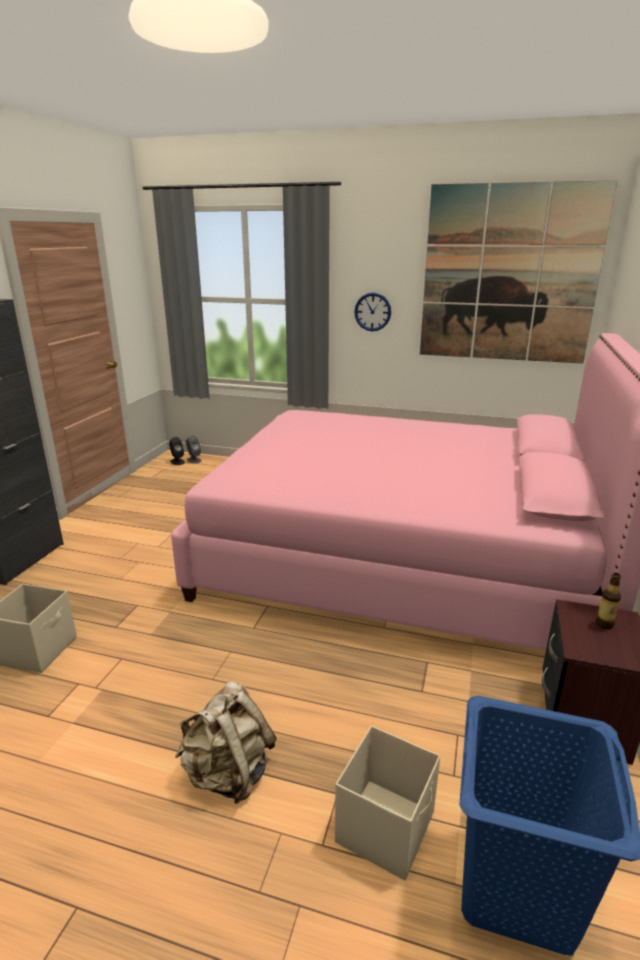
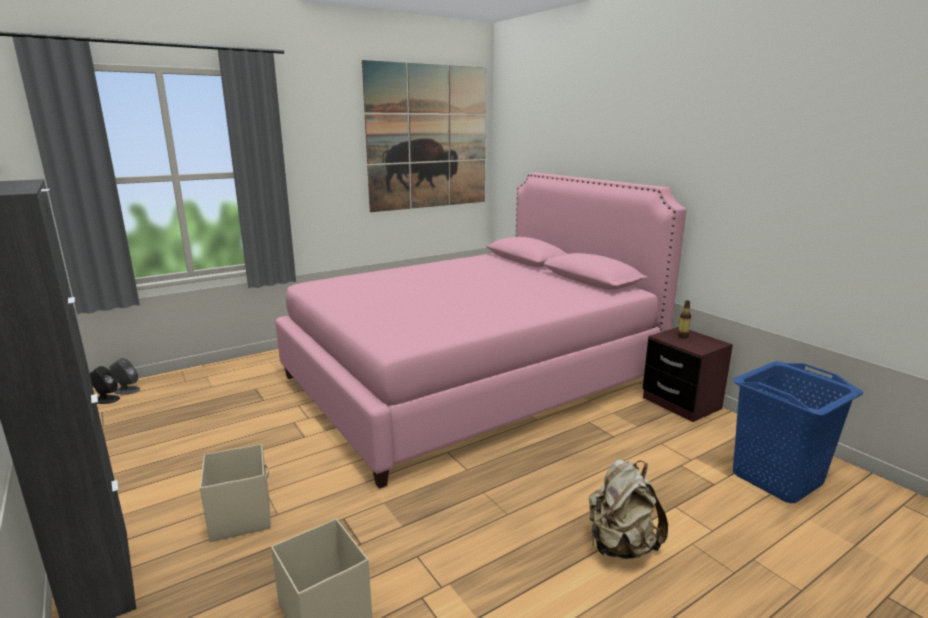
camera: 50 degrees left, 5 degrees down
(372, 312) = (322, 177): wall clock -> none
(386, 827) = (713, 500): beige storage box -> beige storage box (241, 516)

